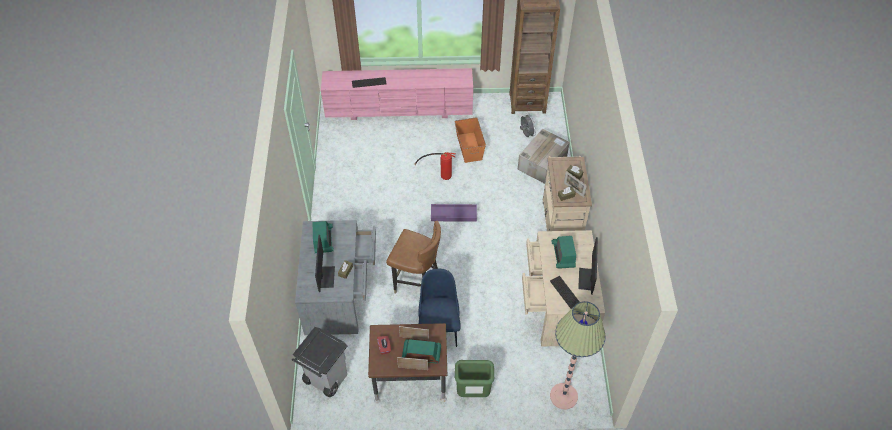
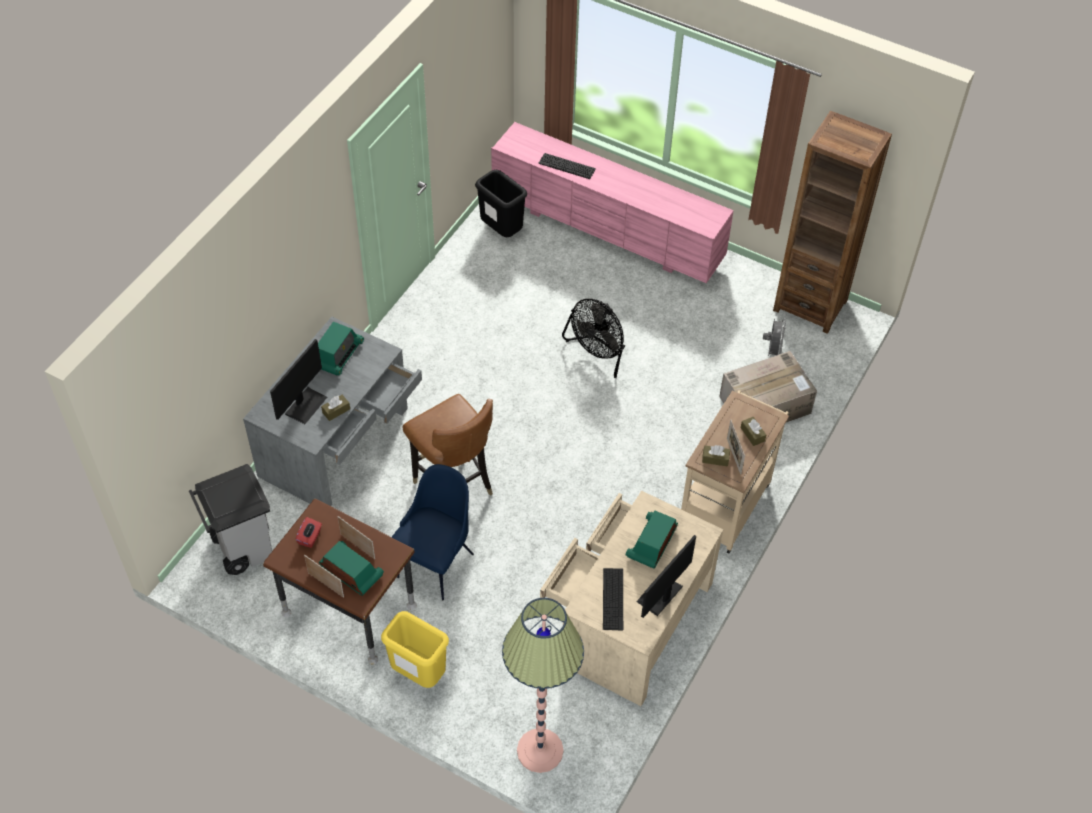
camera: 30 degrees right, 0 degrees up
(342, 136) = (502, 231): none -> black trash can
(439, 175) = (598, 350): fire extinguisher -> black fan
(453, 215) = (574, 417): purple storage box -> none
(469, 147) = (671, 330): orange storage box -> none
(473, 393) = (418, 674): green trash can -> yellow trash can

